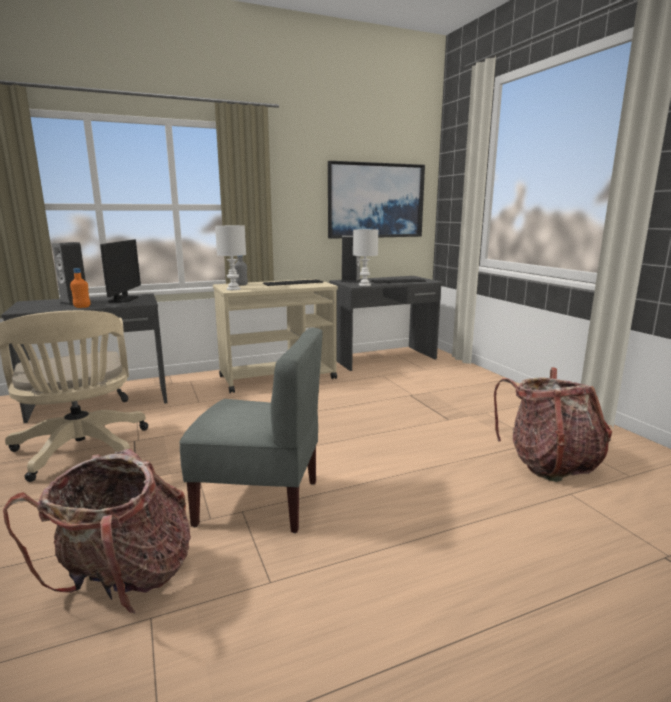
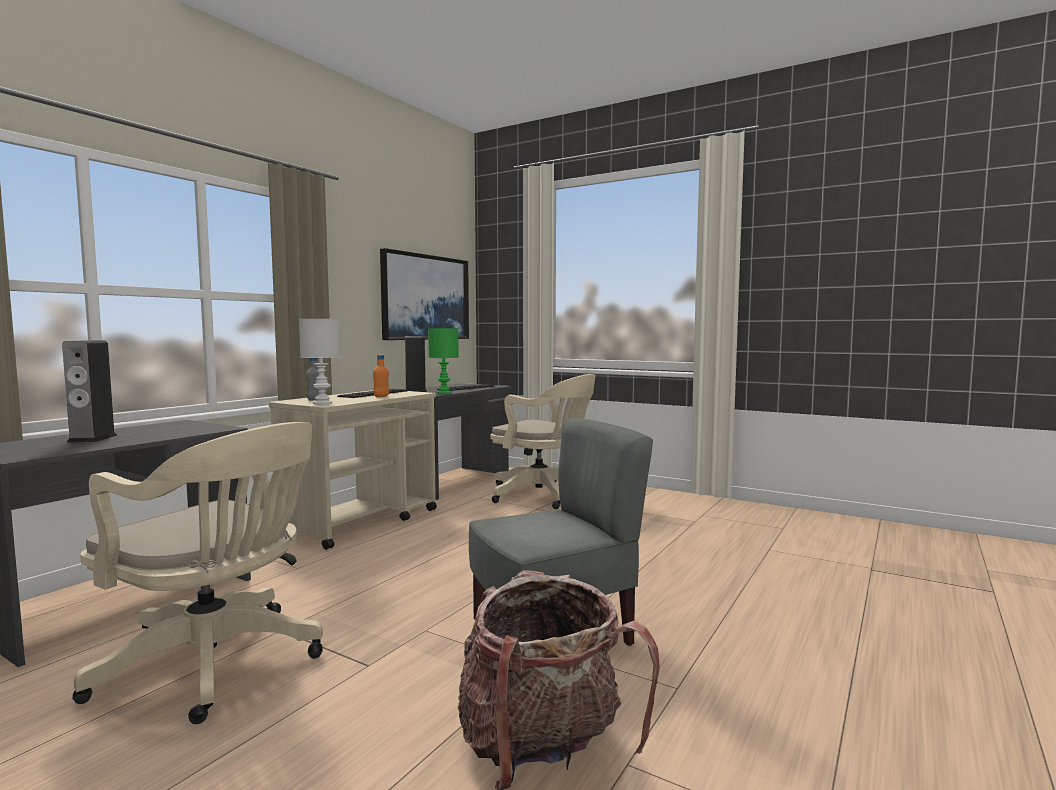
camera: 35 degrees left, 10 degrees down
(82, 307) = (132, 441): orange bottle -> orange bottle (381, 396)
(123, 299) = (168, 428): monitor -> none
(364, 285) = (444, 393): white table lamp -> green table lamp
(435, 384) = (544, 495): none -> beige office chair
(549, 463) = (725, 533): backpack -> none

